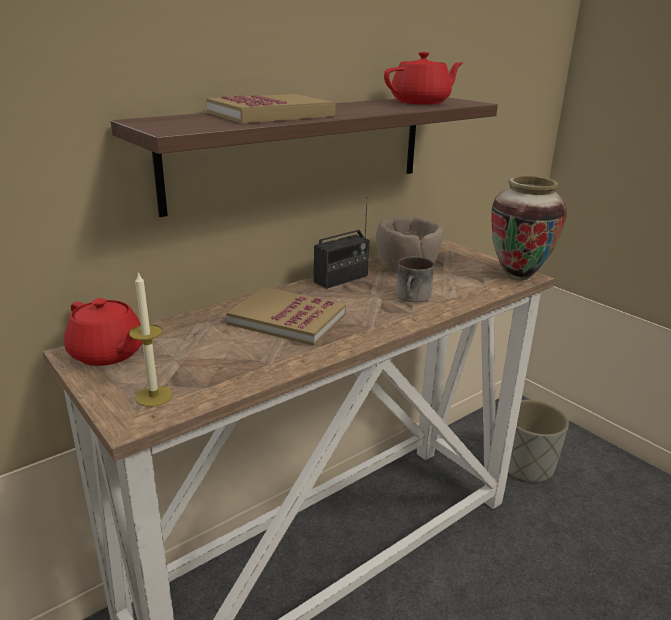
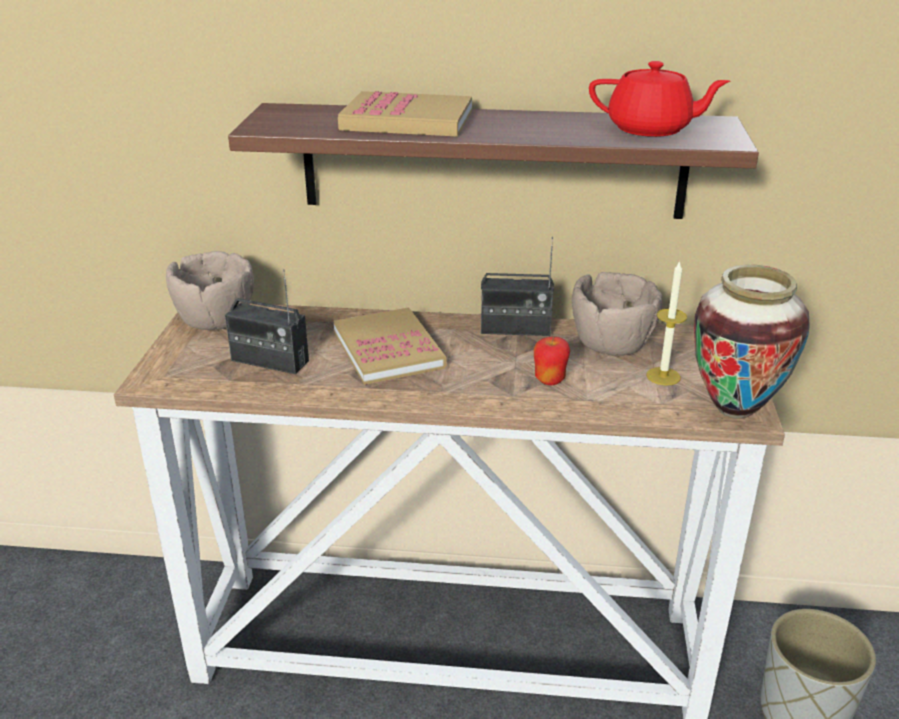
camera: 45 degrees right, 5 degrees up
(108, 354) = (217, 321): red teapot -> brown bowl
(154, 396) = (190, 369): candle -> candle (663, 376)
(213, 361) = (269, 361): none -> radio
(413, 297) = (549, 380): mug -> apple

